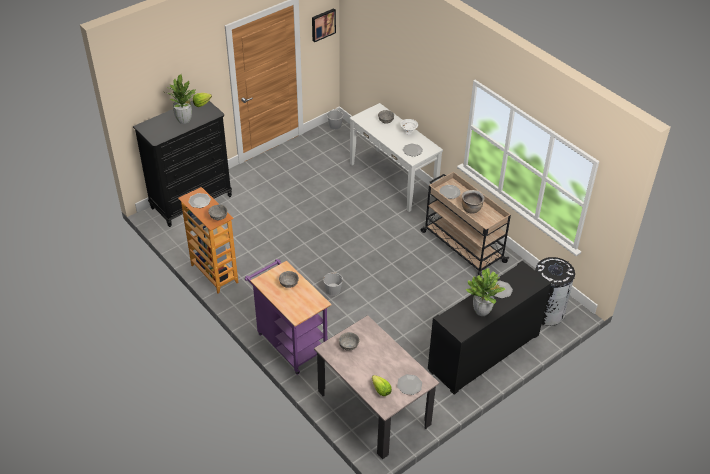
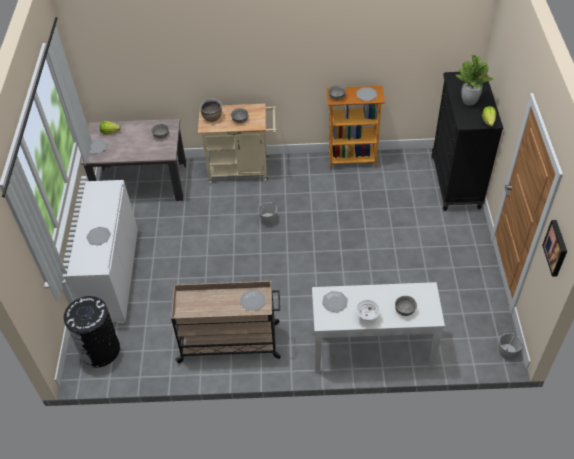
camera: 130 degrees right, 5 degrees up
(289, 342) = (242, 170): purple cart -> beige cart
(471, 209) = (215, 302): brown cooking pot -> brown cooking pot (212, 118)
(482, 311) = (95, 211): potted plant -> none
(484, 352) = (113, 275): black cabinet -> white cabinet

